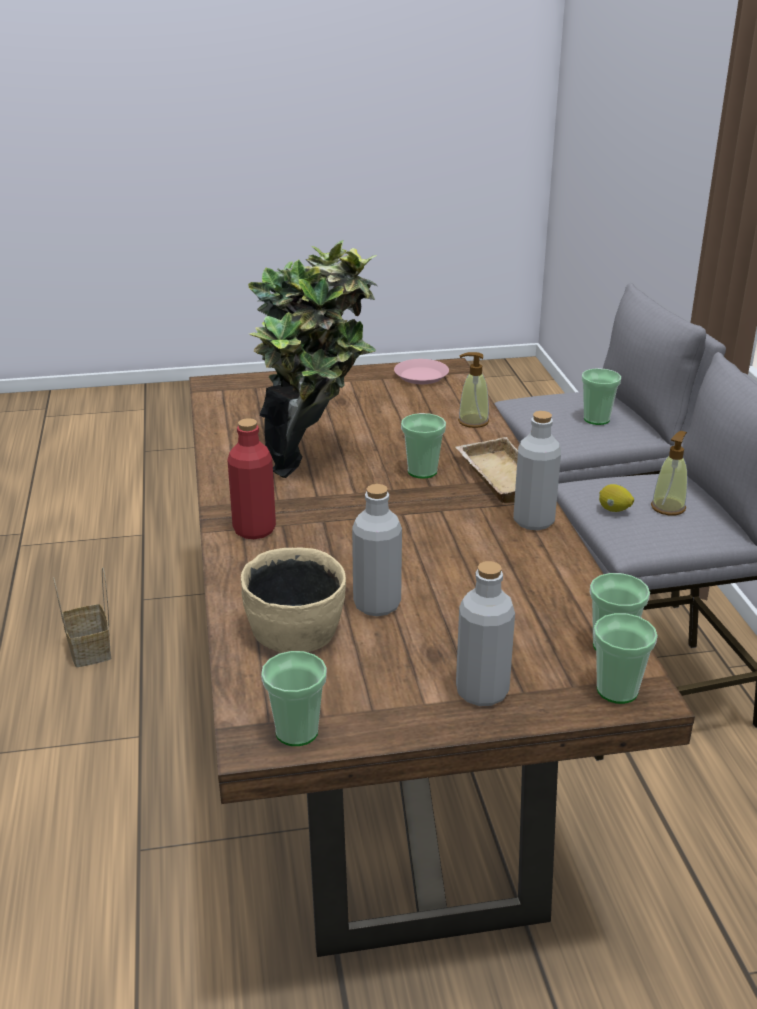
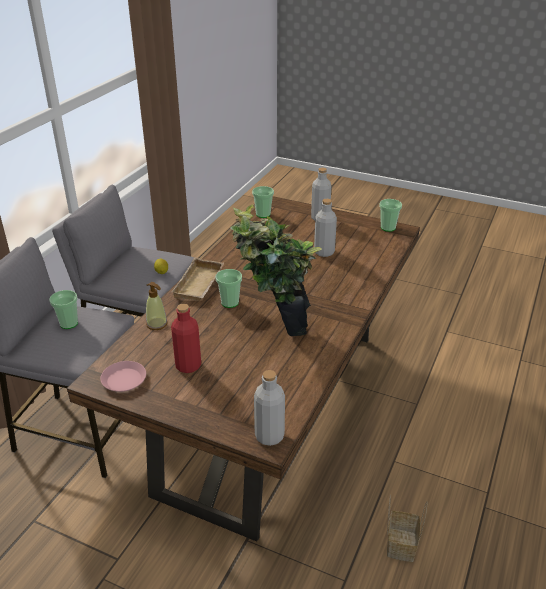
camera: 145 degrees left, 5 degrees up
(254, 530) = (344, 301): red bottle -> red bottle (188, 366)
(296, 630) = (362, 254): beige bowl -> none
(533, 521) = (220, 259): grey bottle -> grey bottle (269, 436)
(617, 690) = (280, 205): cup -> none
(668, 507) = (138, 264): soap dispenser -> none

